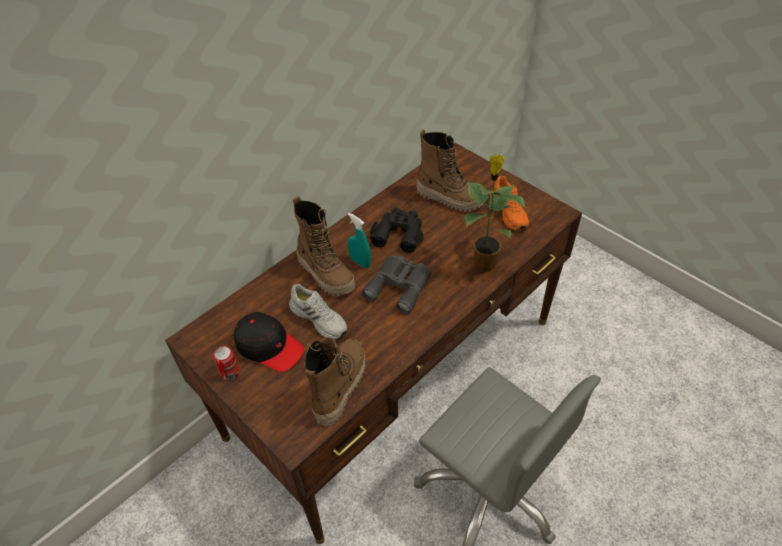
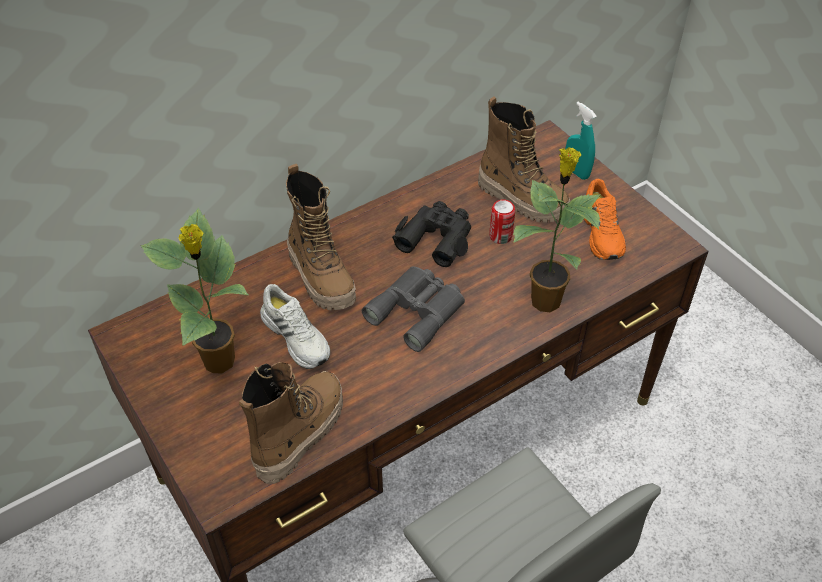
camera: 10 degrees right, 0 degrees up
(230, 372) = (160, 388): can -> can (500, 236)
(269, 346) = (220, 362): black cap -> potted plant
(360, 262) = (372, 269): turquoise spray bottle -> turquoise spray bottle (576, 172)

